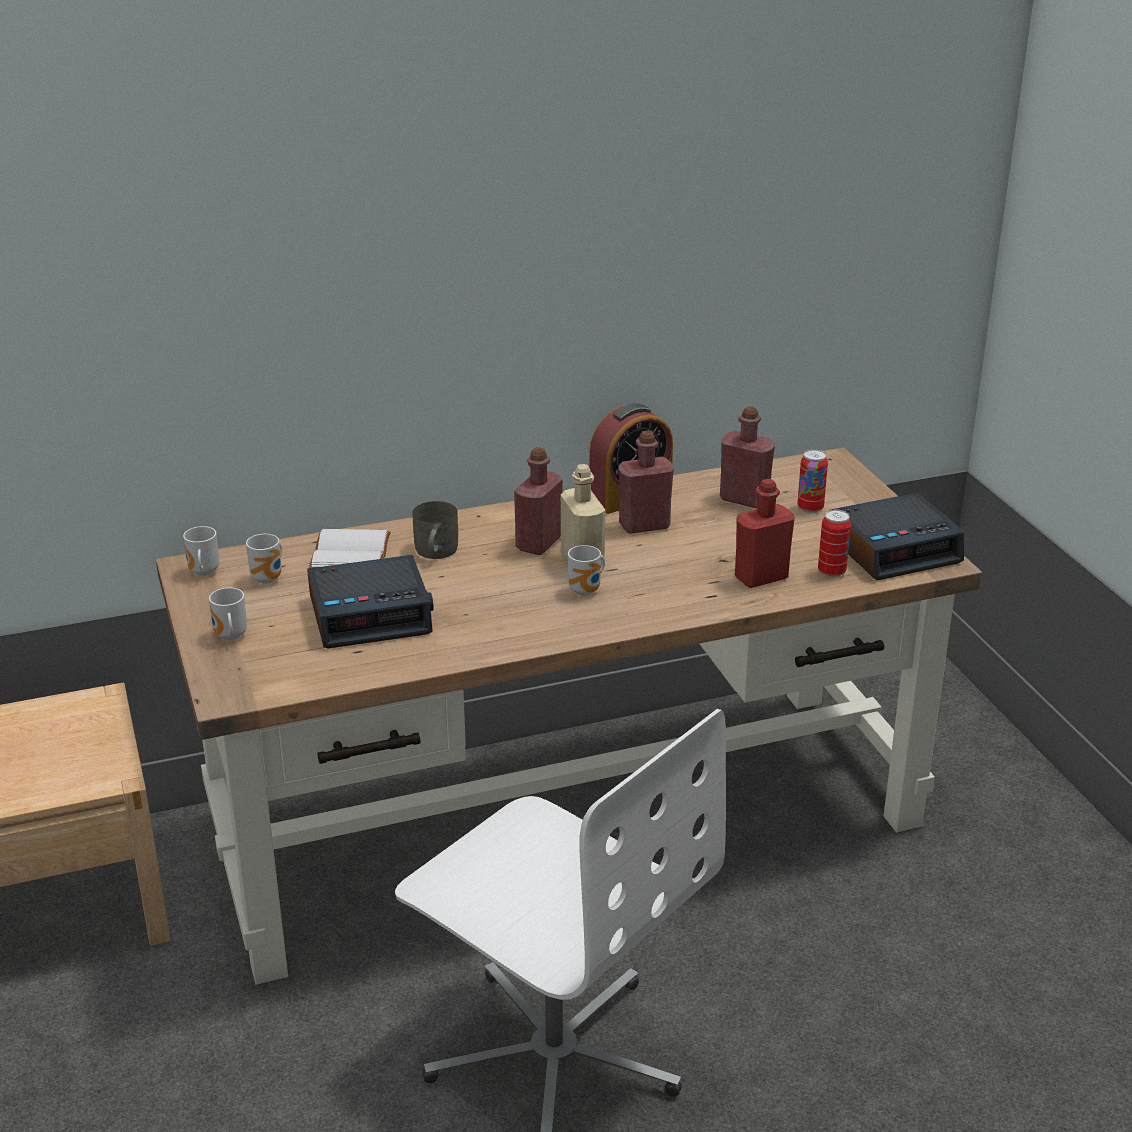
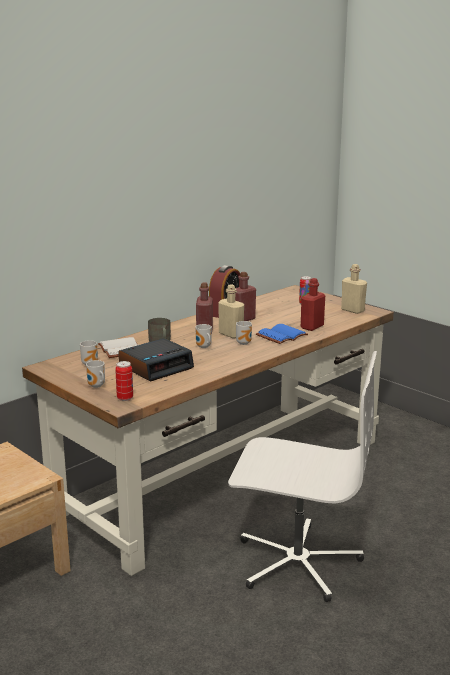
camera: 25 degrees left, 10 degrees down
(202, 573) = (53, 367): mug -> mug (203, 347)
(677, 587) = (281, 335): none -> blue book
(744, 499) = (275, 305): red bottle -> none
(831, 572) = (337, 321): can -> can (125, 398)
(894, 548) = (352, 310): alarm clock -> beige bottle

